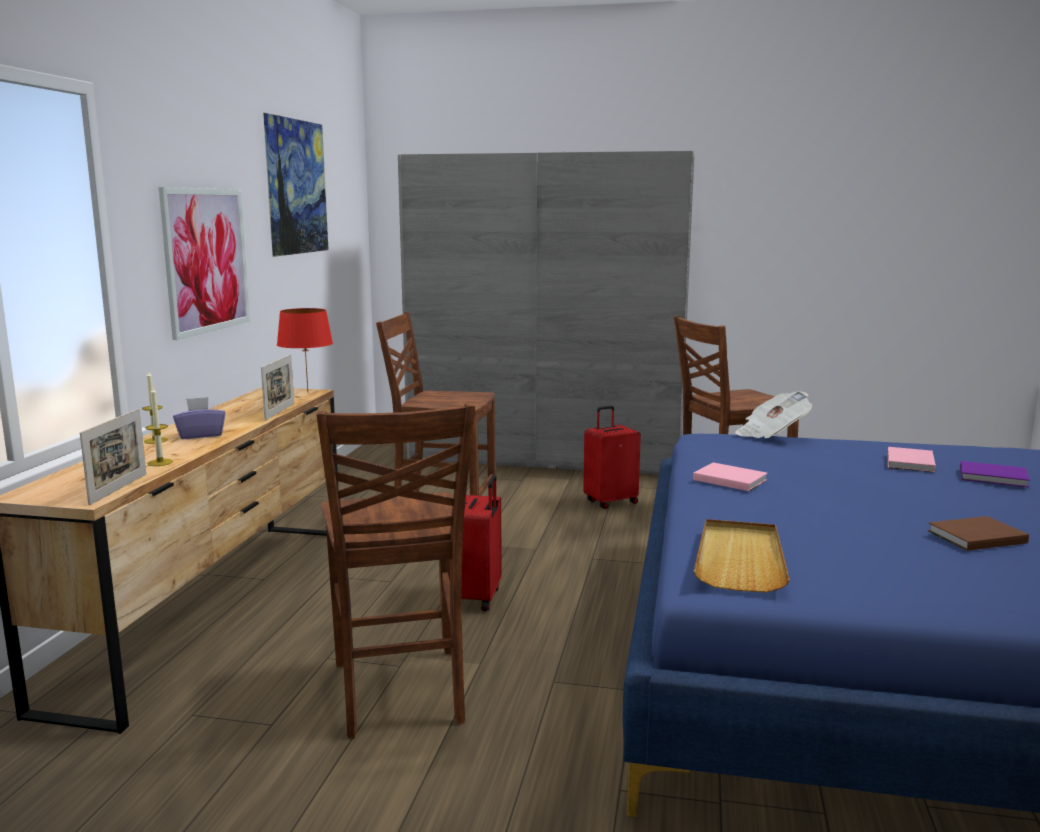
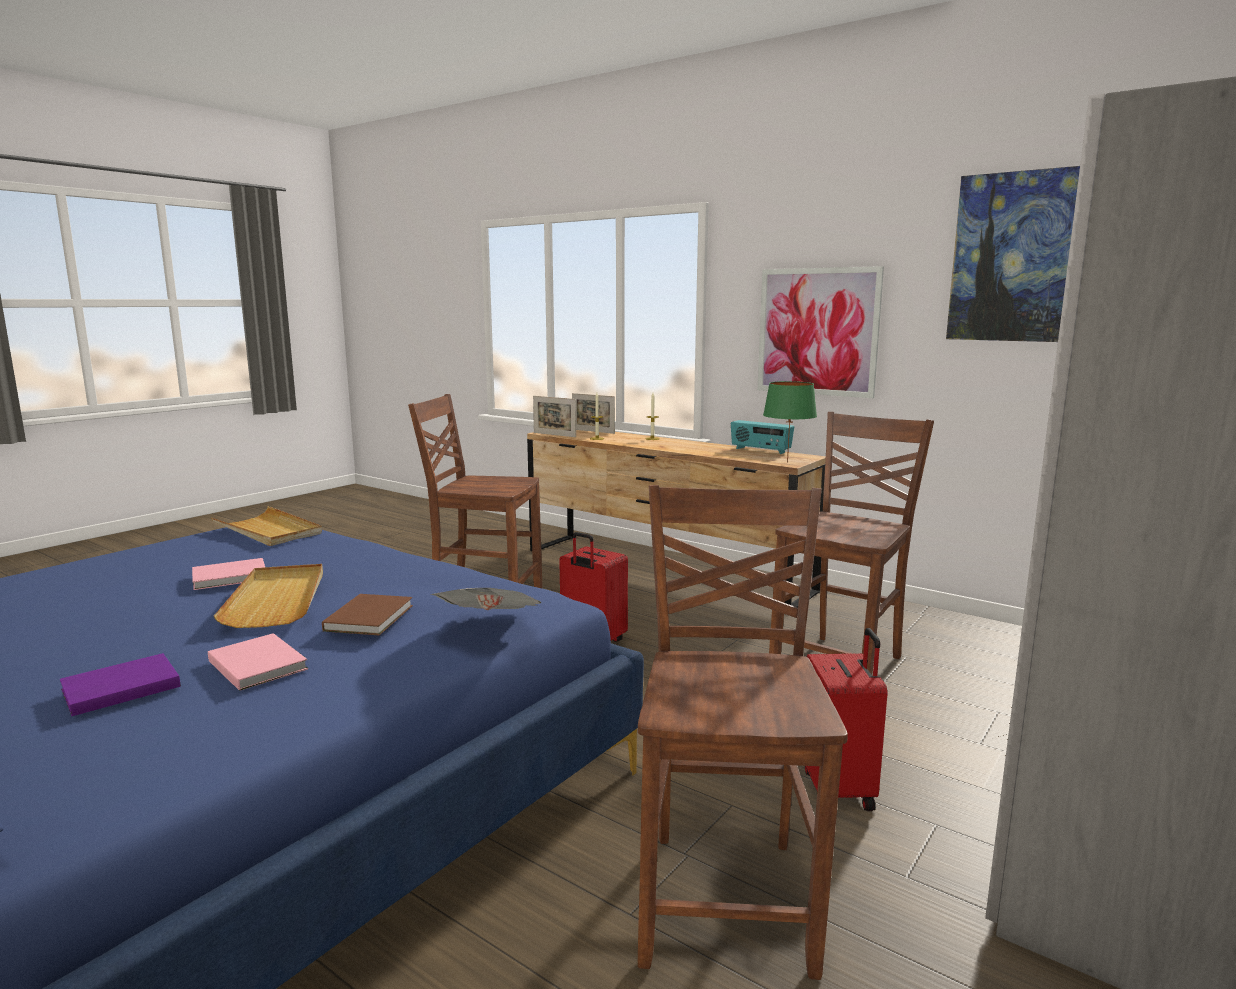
camera: 115 degrees right, 0 degrees up
(200, 435) = (656, 443): purple tissue box -> none
(239, 402) = (760, 450): none -> radio
(279, 412) = (711, 455): picture frame -> picture frame (593, 431)
(307, 392) = (787, 462): red table lamp -> green table lamp
(728, 479) = (393, 566): pink book -> pink book (232, 577)
(852, 483) = (277, 599): none -> beige tray
(974, 536) = (110, 597): brown book -> brown book (371, 617)

